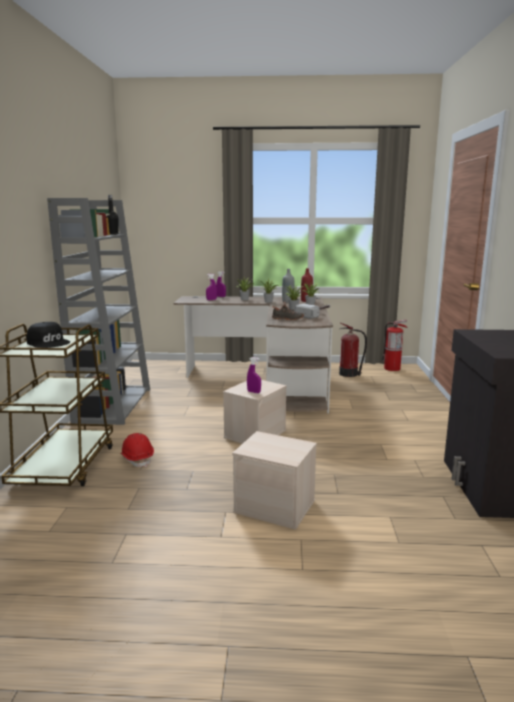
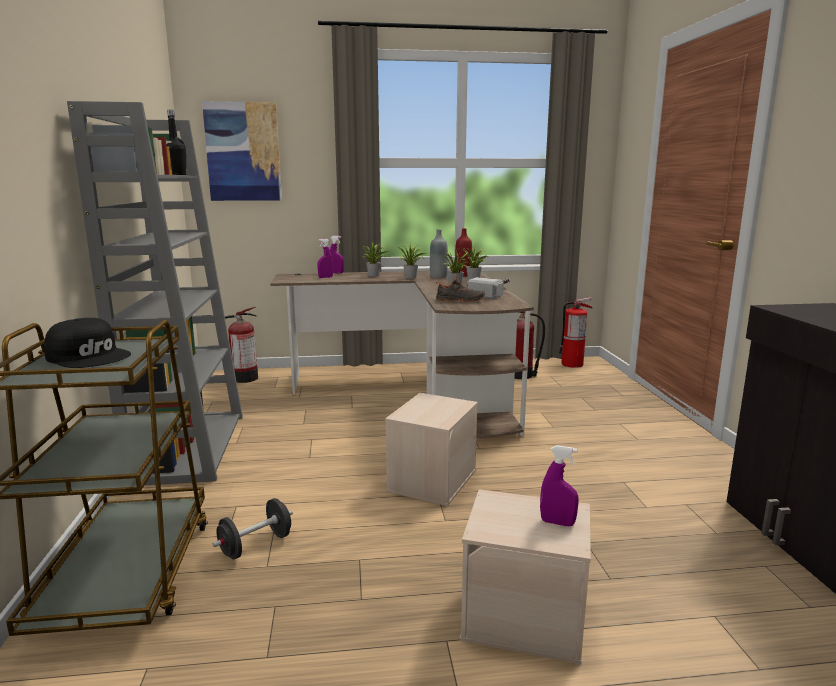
camera: 10 degrees left, 0 degrees up
(137, 459) = (255, 545): red hard hat -> black dumbbell
(157, 366) = (243, 378): none -> fire extinguisher
(163, 214) = (243, 152): none -> picture
(254, 392) = (435, 417): purple spray bottle -> purple spray bottle (557, 523)

